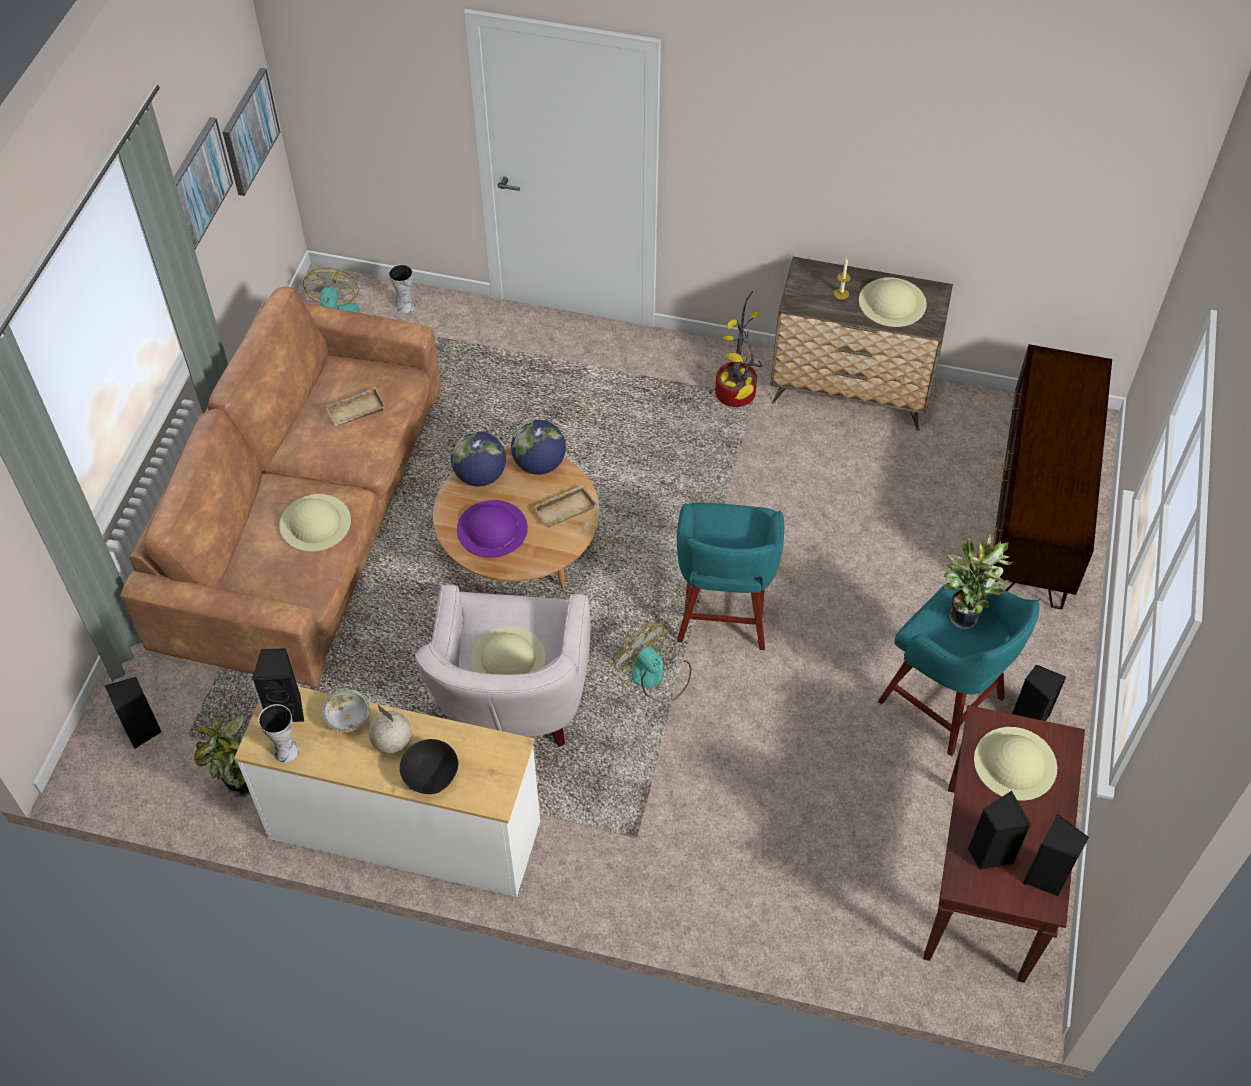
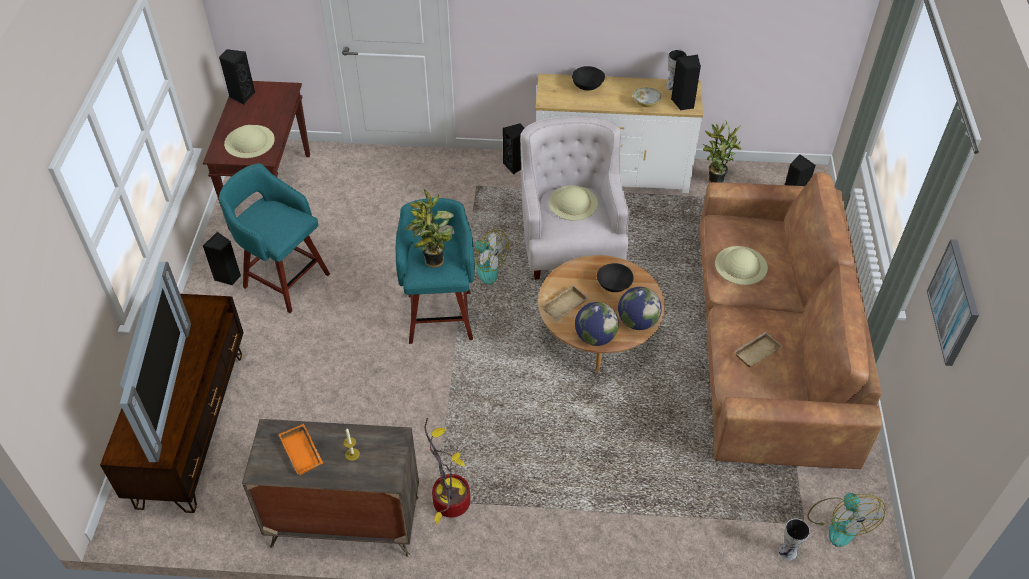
camera: 170 degrees right, 5 degrees down
(249, 131) = (969, 413): picture -> none
(392, 743) = (615, 96): globe -> none
(492, 528) = (614, 285): purple hat -> black bowl
(892, 302) = (303, 452): beige hat -> orange tray
(963, 615) = (269, 228): potted plant -> potted plant (433, 262)
(989, 853) = (271, 102): black speaker -> black speaker (515, 166)
(1062, 426) = (164, 389): none -> television

